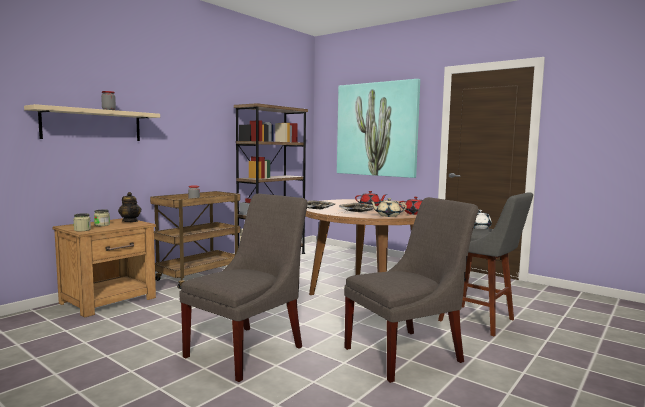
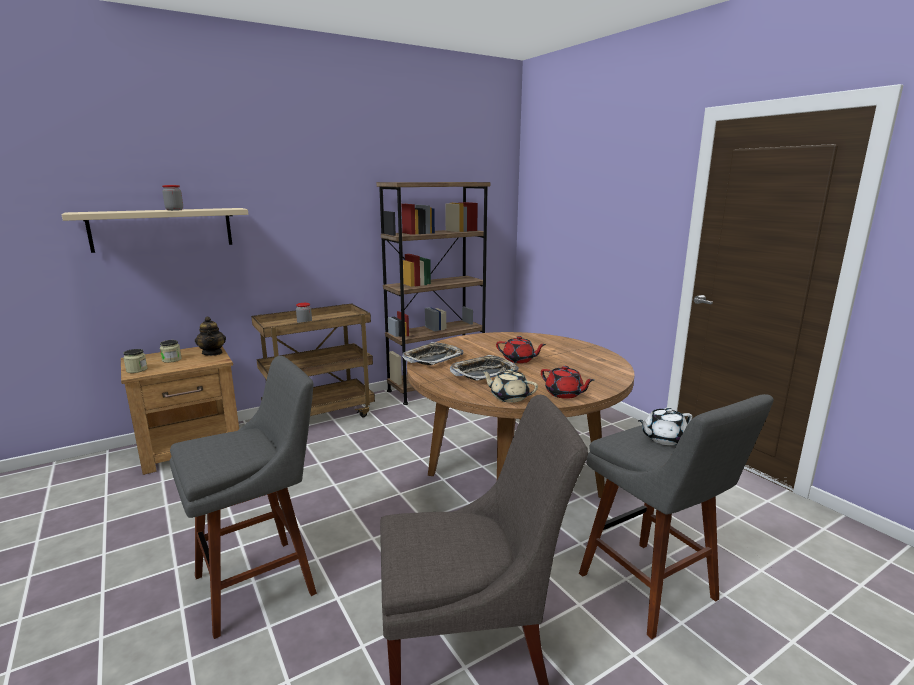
camera: 20 degrees right, 10 degrees up
(248, 350) = (262, 582): grey chair -> grey stool
(377, 129) = (597, 212): picture -> none

